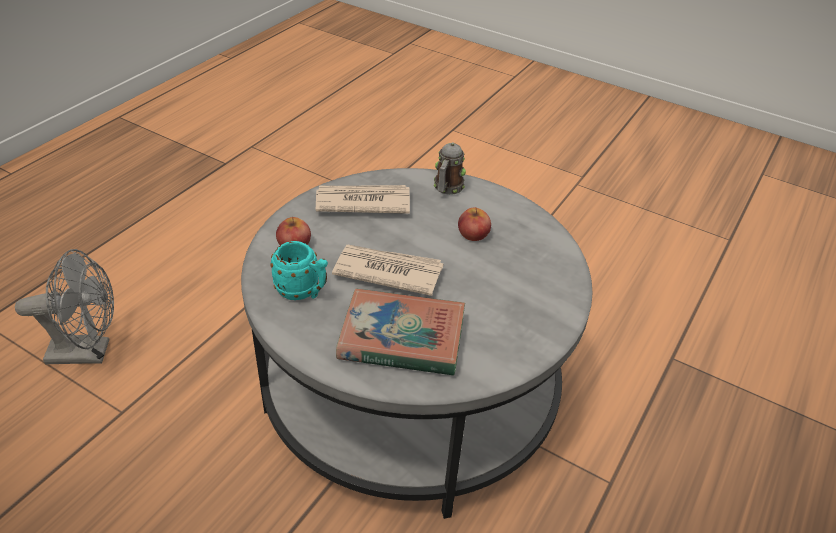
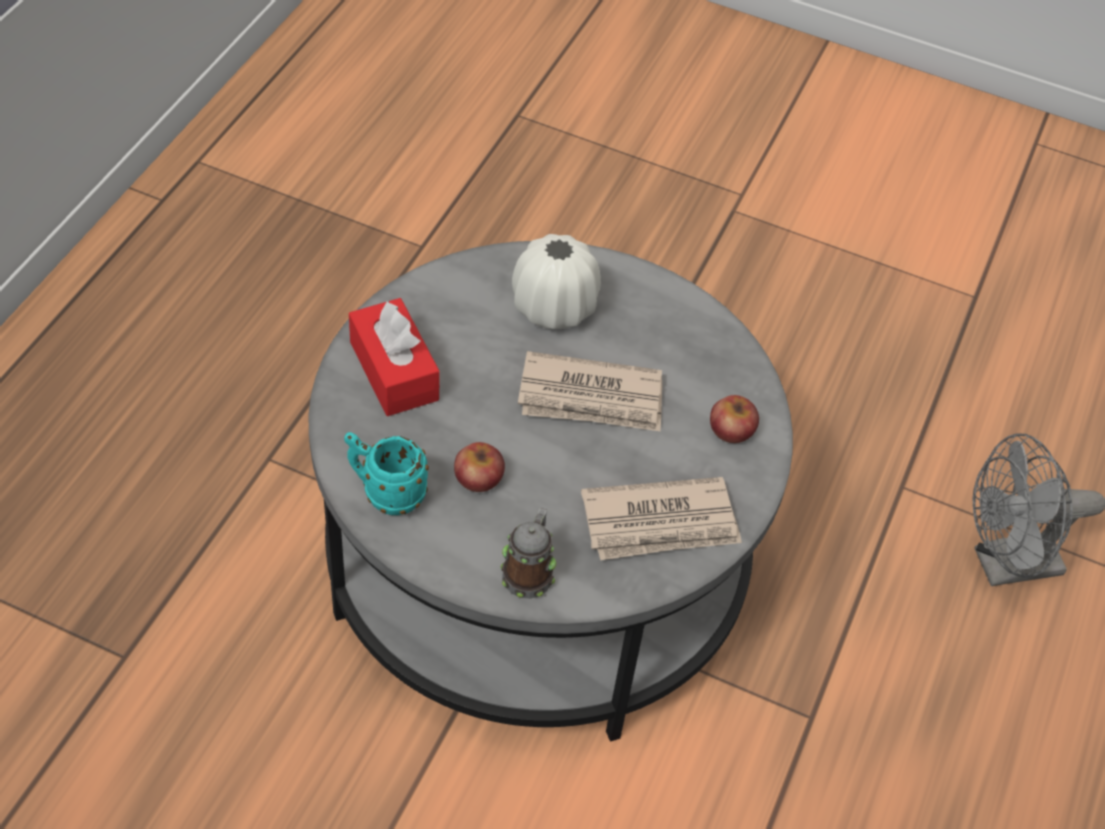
camera: 170 degrees right, 10 degrees up
(303, 292) = (690, 356): turquoise mug -> turquoise mug (386, 493)
(402, 338) = (554, 308): book -> white vase
(532, 302) = (394, 371): none -> red tissue box

